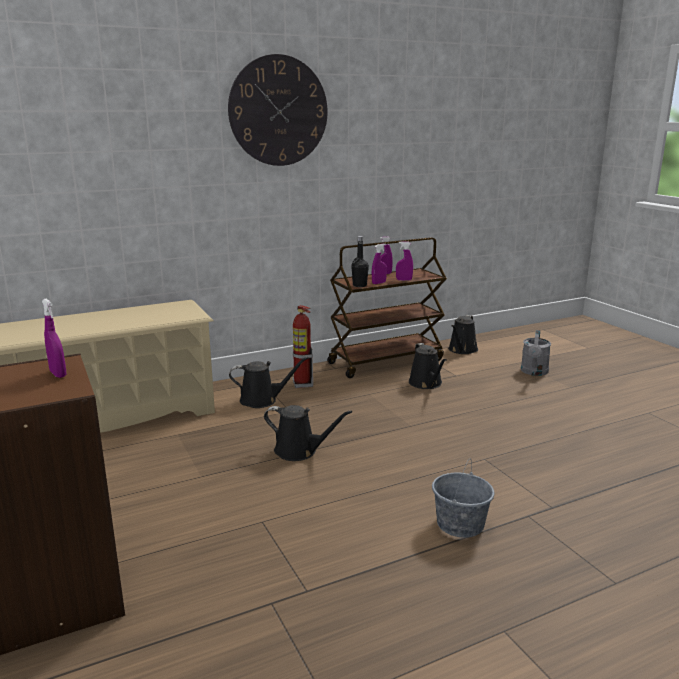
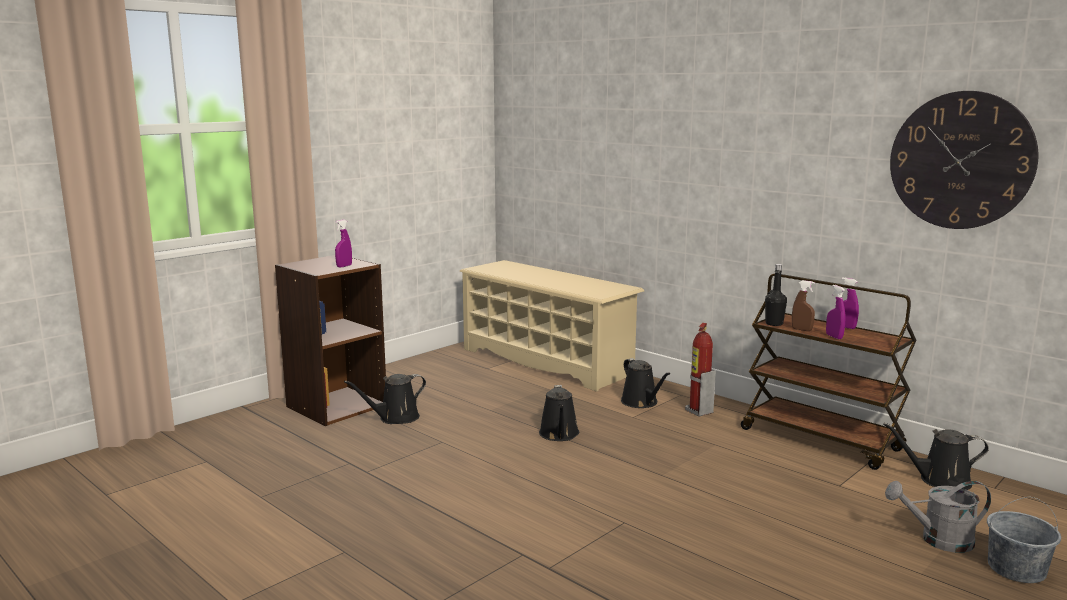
camera: 70 degrees right, 5 degrees down
(278, 111) = (745, 113): wall clock -> wall clock (960, 160)
(379, 283) = (801, 329): purple spray bottle -> brown spray bottle
(426, 384) = (786, 470): black watering can -> black watering can (395, 418)
(460, 524) = (486, 520): grey bucket -> grey bucket (1017, 569)

